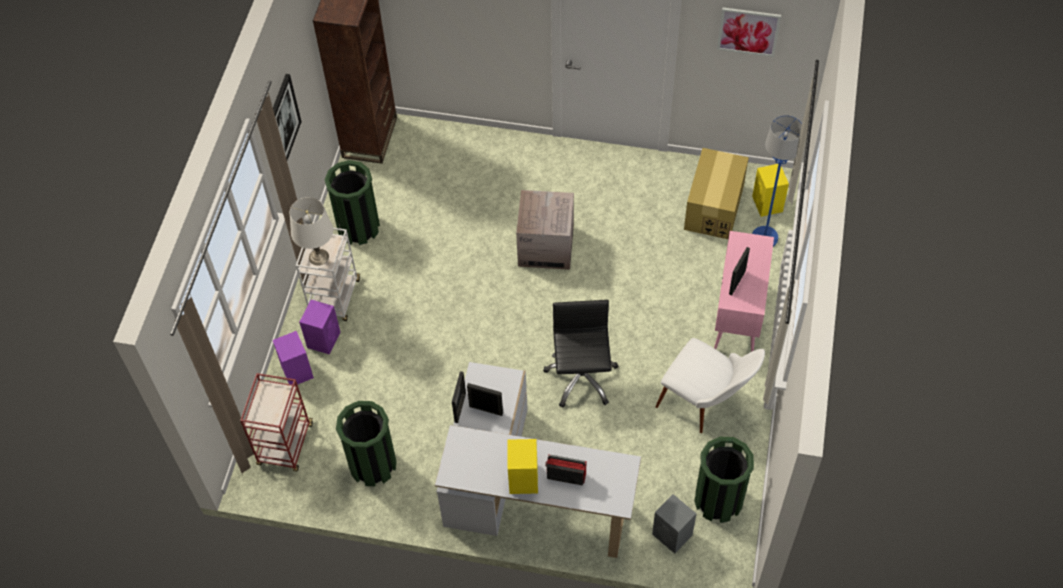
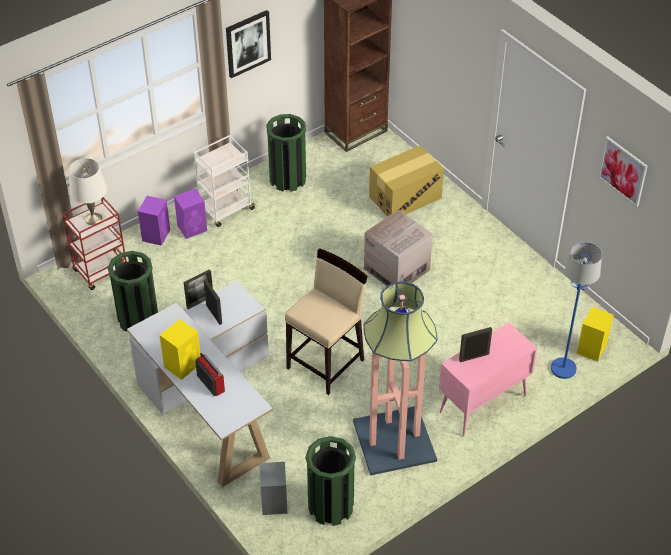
camera: 40 degrees right, 10 degrees down
(319, 257) = (216, 159): white table lamp -> white table lamp (93, 219)
(581, 378) = (326, 363): black office chair -> beige stool
(706, 403) = (394, 441): white chair -> floor lamp
(714, 207) = (547, 324): cardboard box -> cardboard box (405, 197)

